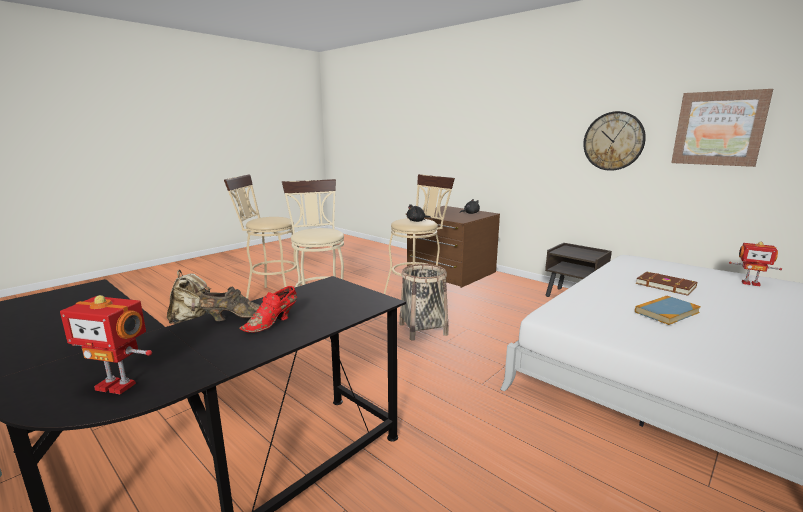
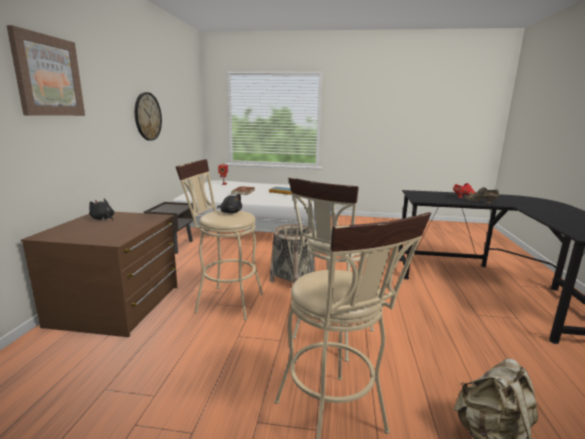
camera: 125 degrees left, 0 degrees up
(117, 385) = (527, 199): toy robot -> none
(719, 128) = (177, 108): picture -> picture (48, 76)

